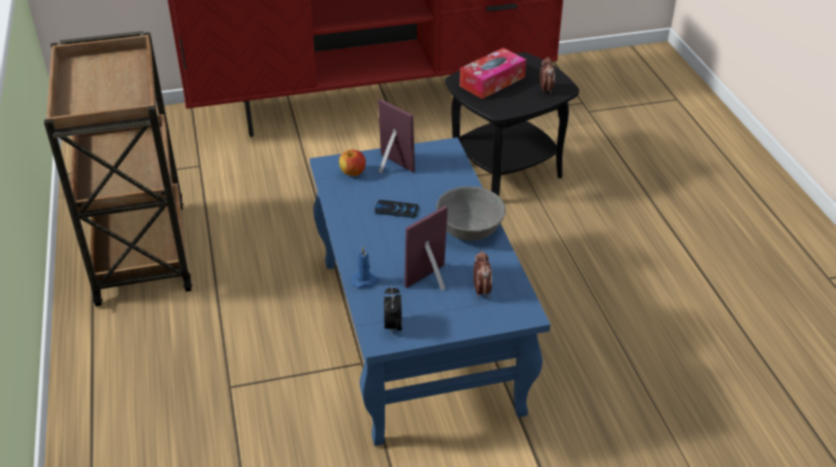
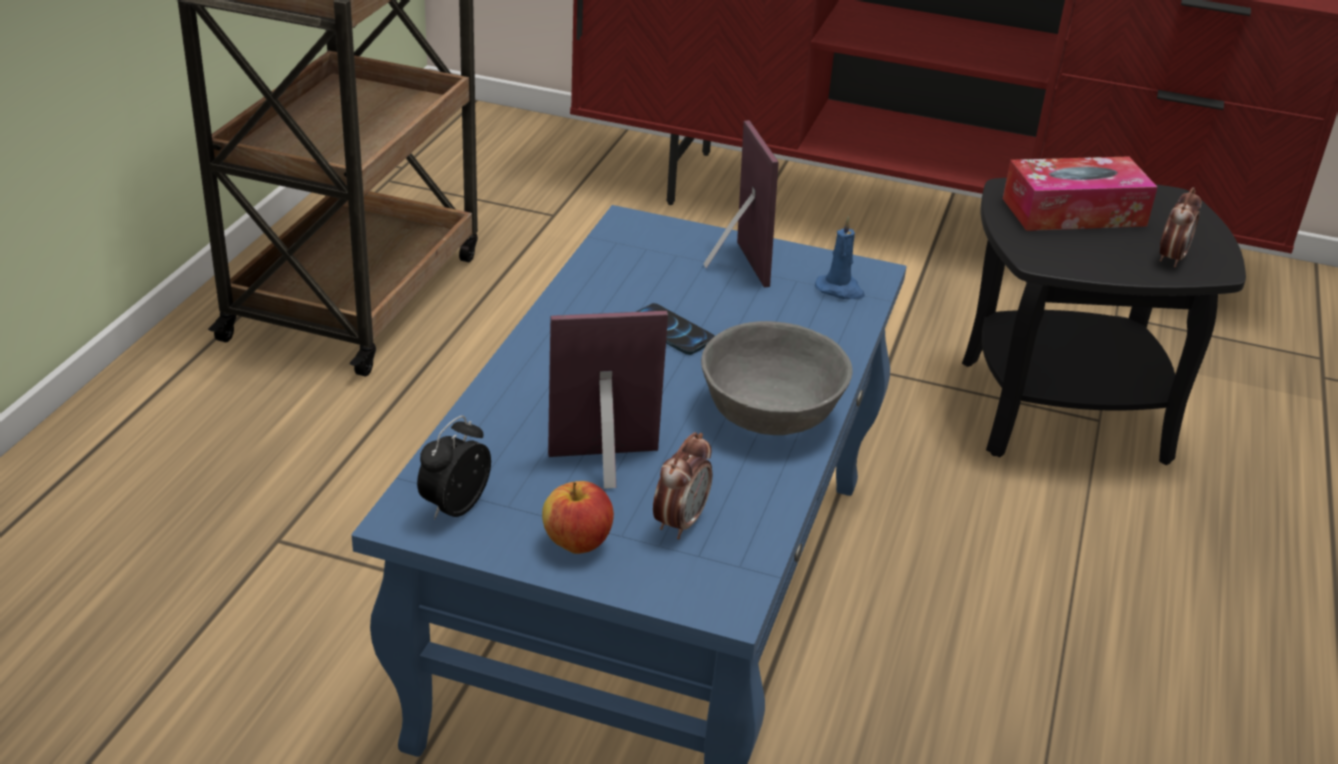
camera: 30 degrees right, 5 degrees down
(352, 173) = (658, 250): apple -> apple (577, 543)
(365, 281) = (491, 415): blue candle -> blue candle (840, 290)

